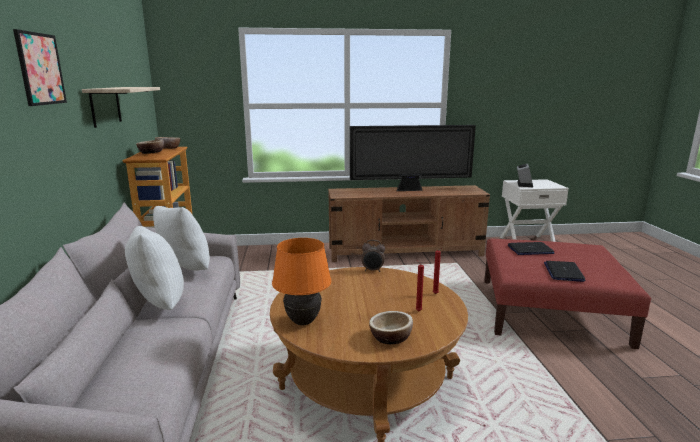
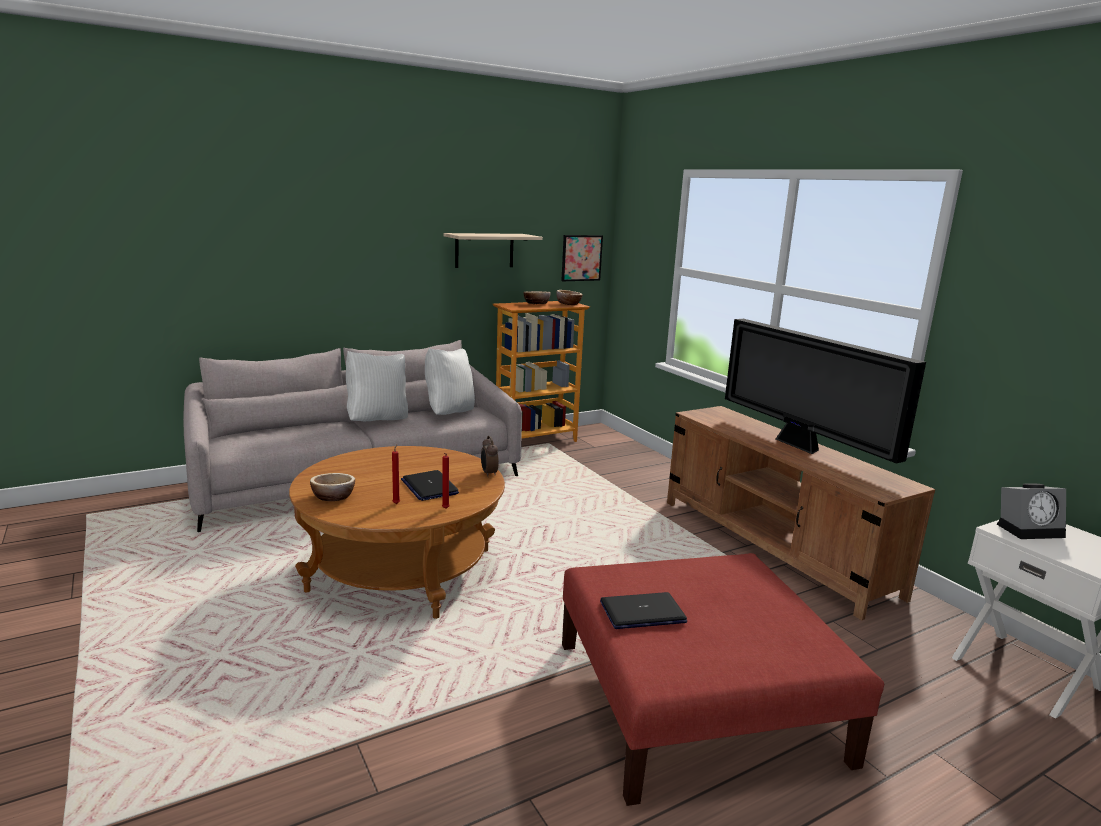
camera: 65 degrees right, 0 degrees up
(40, 69) = (383, 215): picture -> picture (581, 258)
(302, 322) = (349, 462): orange table lamp -> none
(530, 250) = (724, 584): laptop -> laptop (429, 487)

